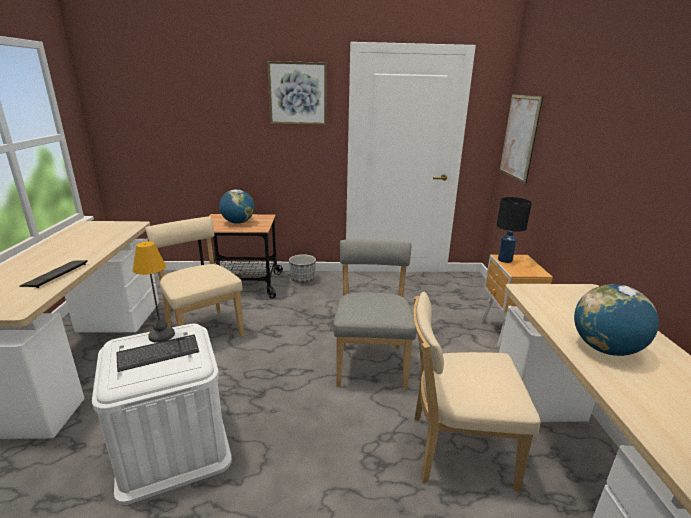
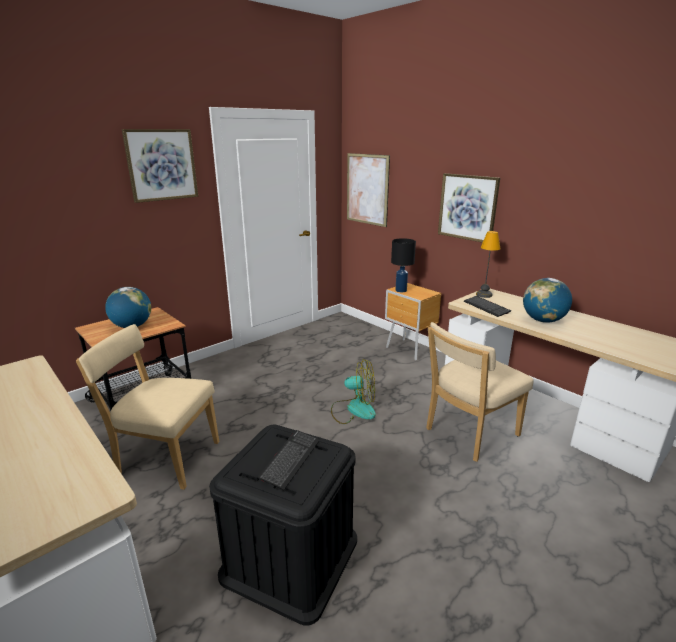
camera: 40 degrees left, 0 degrees up
(56, 274) = (58, 447): keyboard -> keyboard (486, 307)
(160, 335) = (261, 447): table lamp -> table lamp (484, 295)
(173, 446) = (290, 557): white storage box -> black storage box
(302, 279) = (203, 370): planter -> none
(371, 363) = (354, 409): grey chair -> fan
(600, 169) = (467, 207): none -> picture

